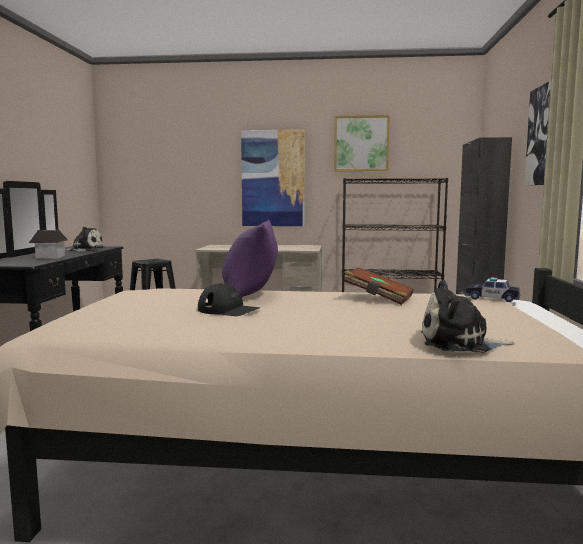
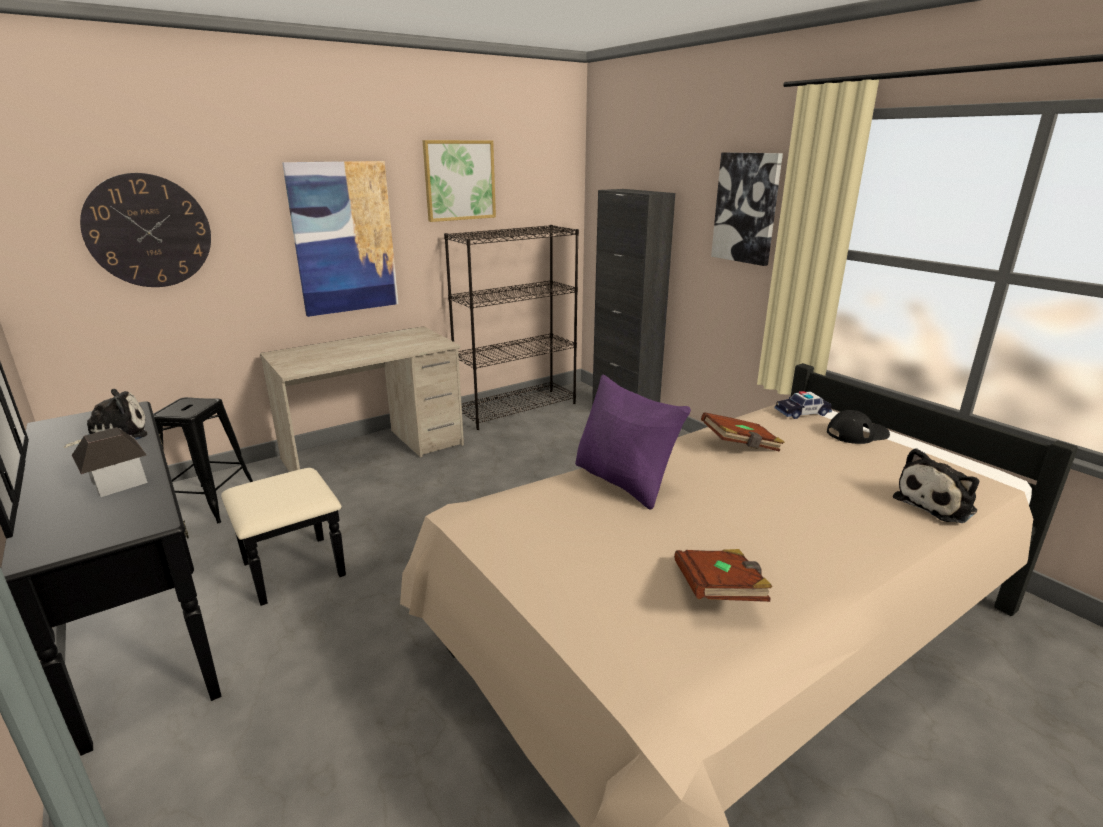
camera: 40 degrees left, 15 degrees up
(166, 326) = (719, 592): none -> brown book
(167, 167) = (148, 231): none -> wall clock
(228, 310) = (689, 528): black cap -> black cap (857, 433)

